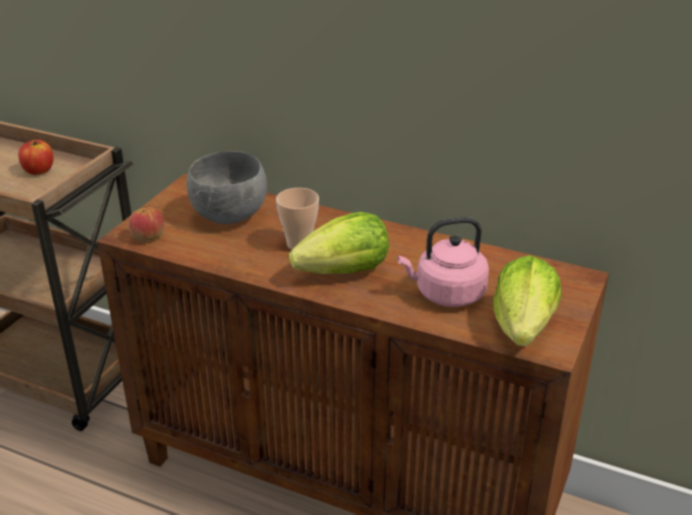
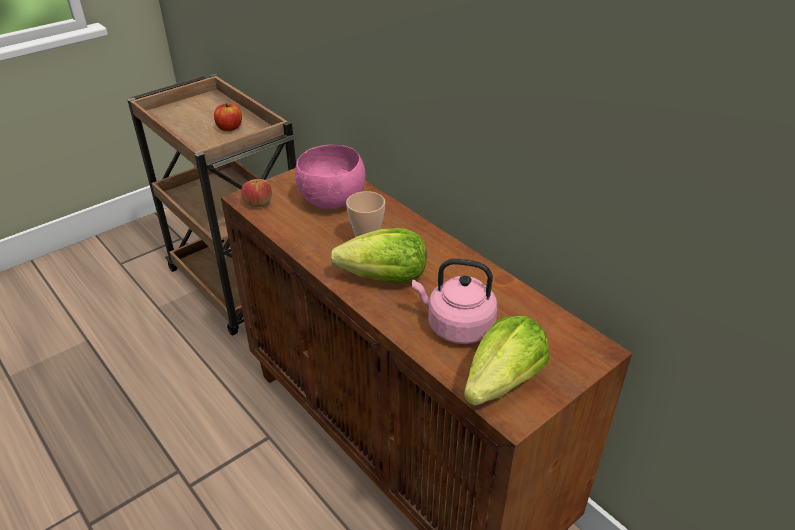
camera: 25 degrees right, 5 degrees up
(230, 217) = (332, 202): grey bowl -> pink bowl

